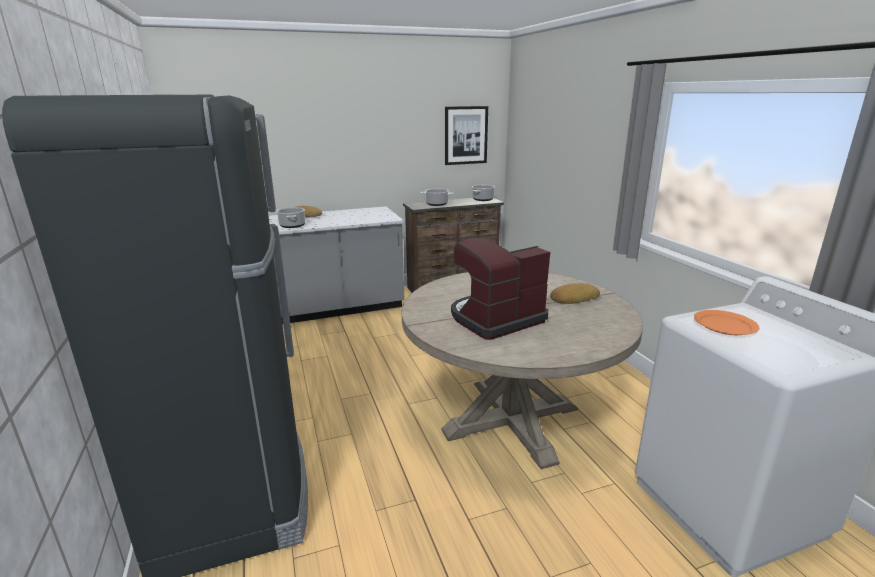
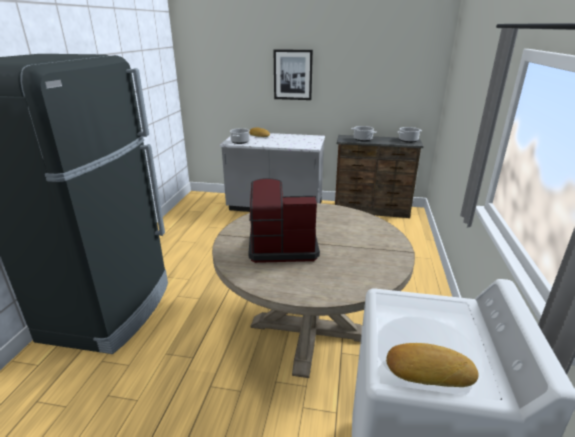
camera: 30 degrees right, 5 degrees up
(465, 135) = (403, 82): picture -> picture (293, 75)
(573, 298) = (368, 247): bread -> bread (428, 369)
(725, 325) = (411, 314): orange plate -> none

